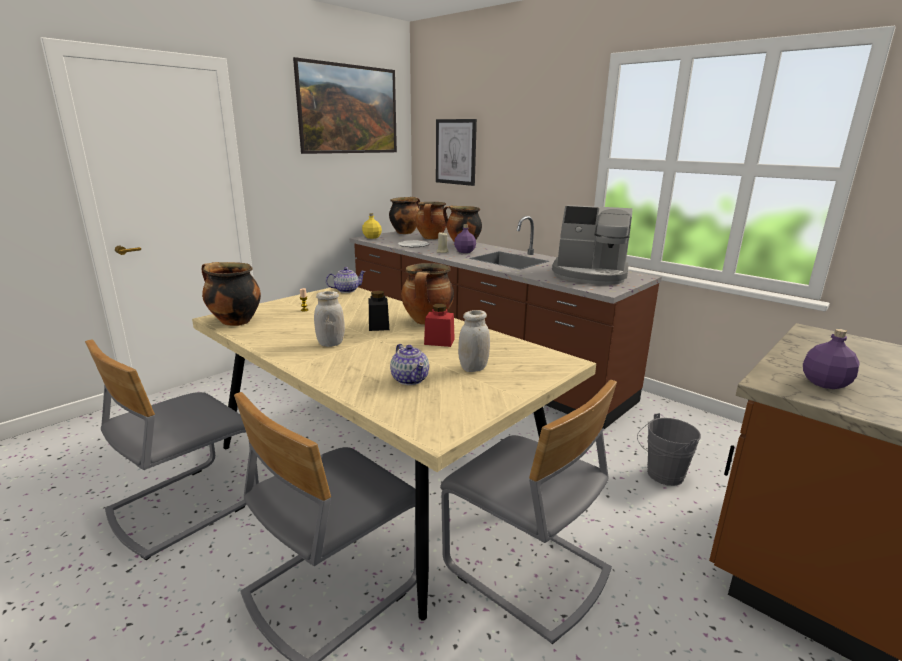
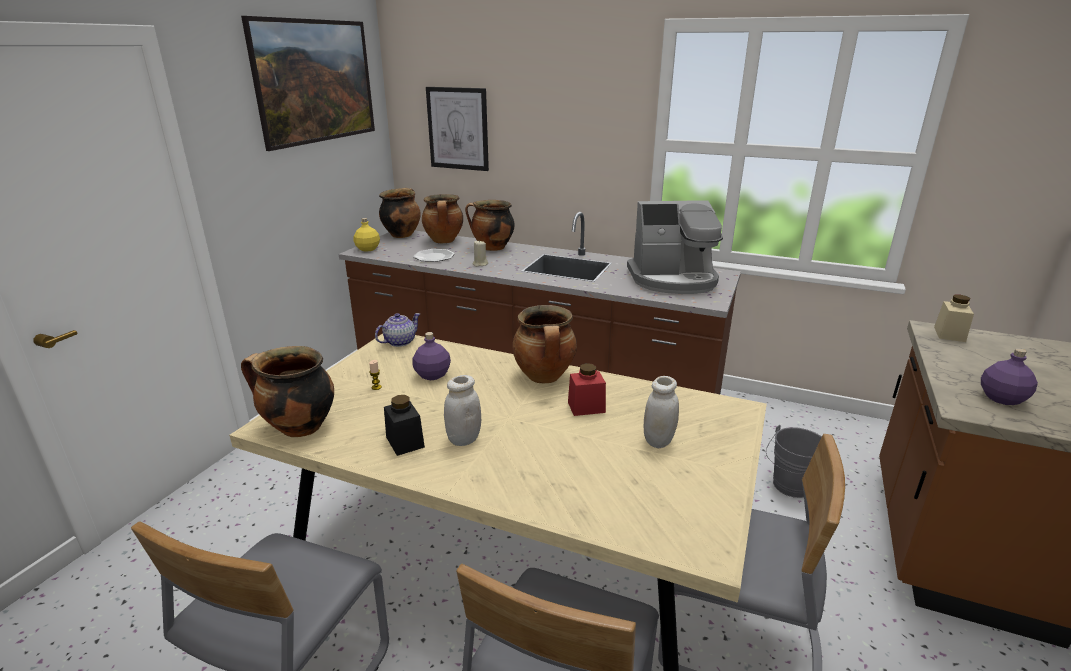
camera: 20 degrees left, 5 degrees up
(378, 326) = (495, 396): black jar -> black jar (405, 442)
(410, 379) = (608, 476): teapot -> none
(464, 251) = (505, 260): purple bottle -> purple bottle (432, 375)
(828, 336) = (949, 334): none -> beige jar

